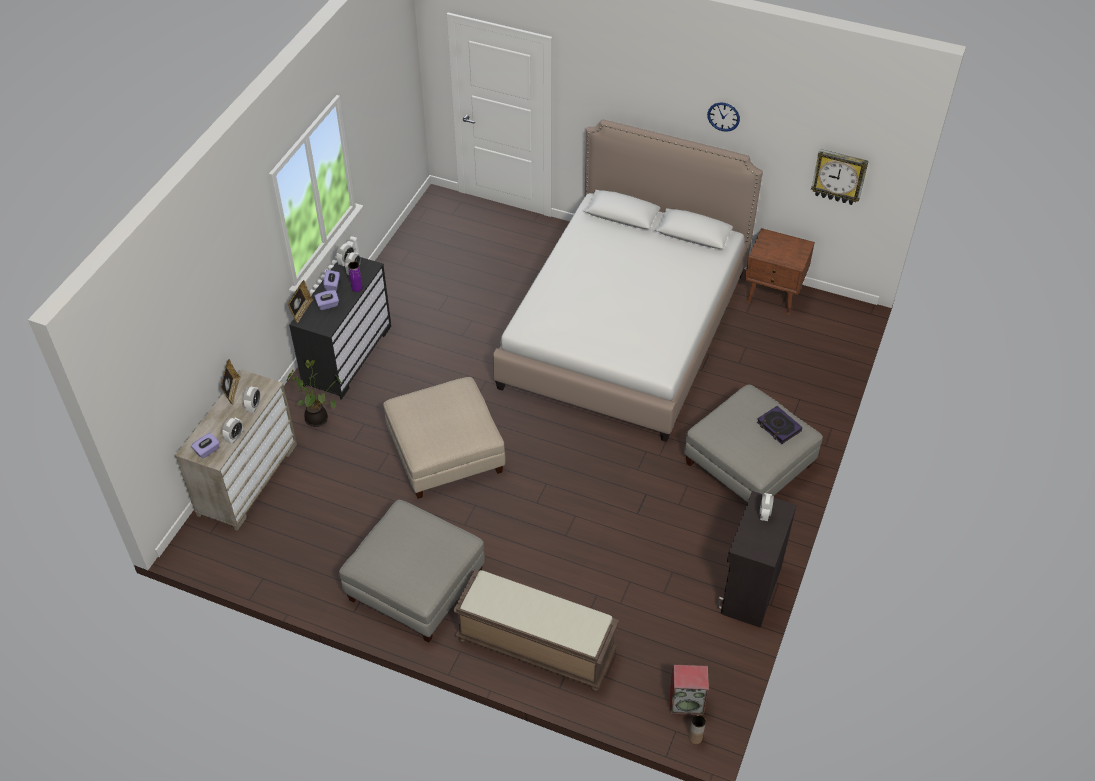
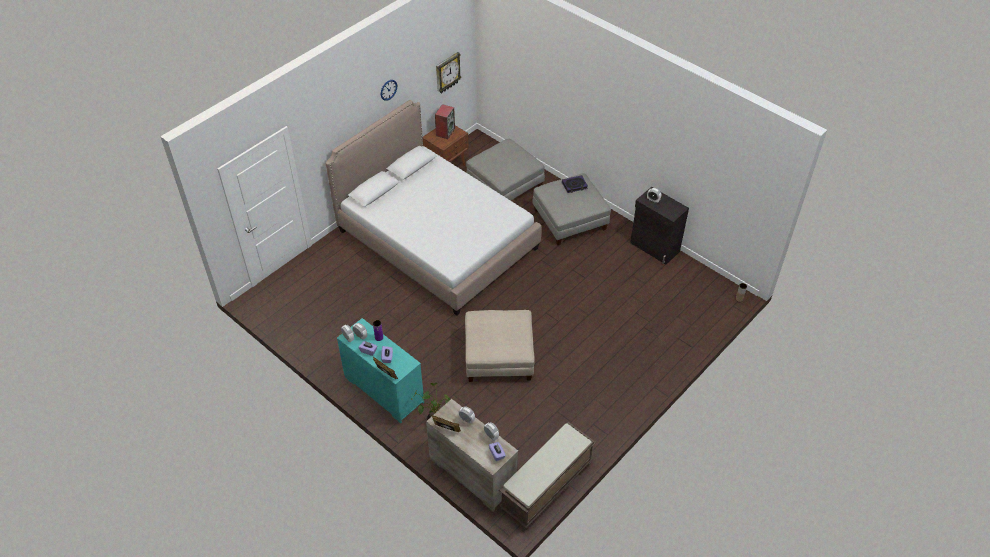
camera: 70 degrees left, 0 degrees up
(347, 355) = (383, 390): black dresser -> turquoise dresser
(415, 585) = (598, 397): grey ottoman -> grey ottoman (505, 185)
(534, 647) = (662, 351): brown bench -> brown bench (546, 486)
(687, 702) = (716, 296): speaker -> speaker (445, 132)

